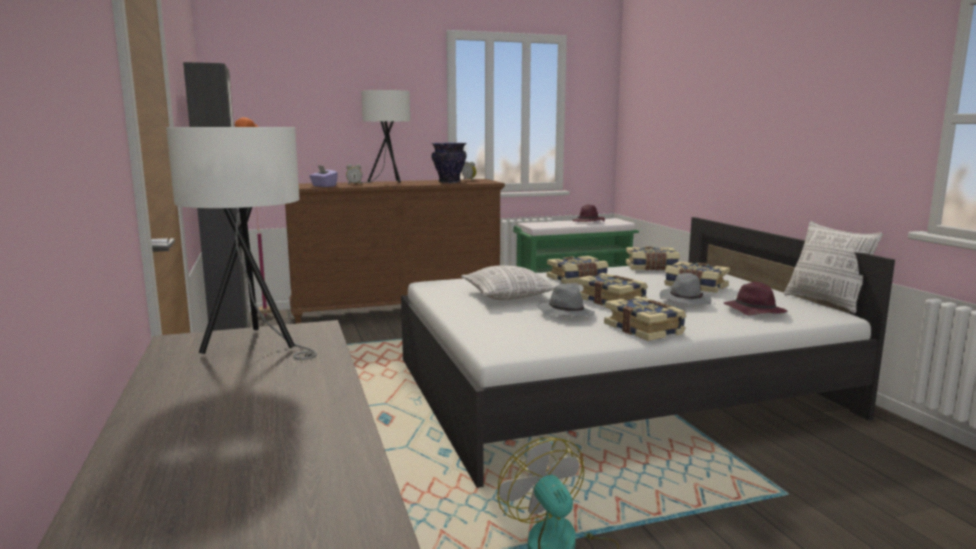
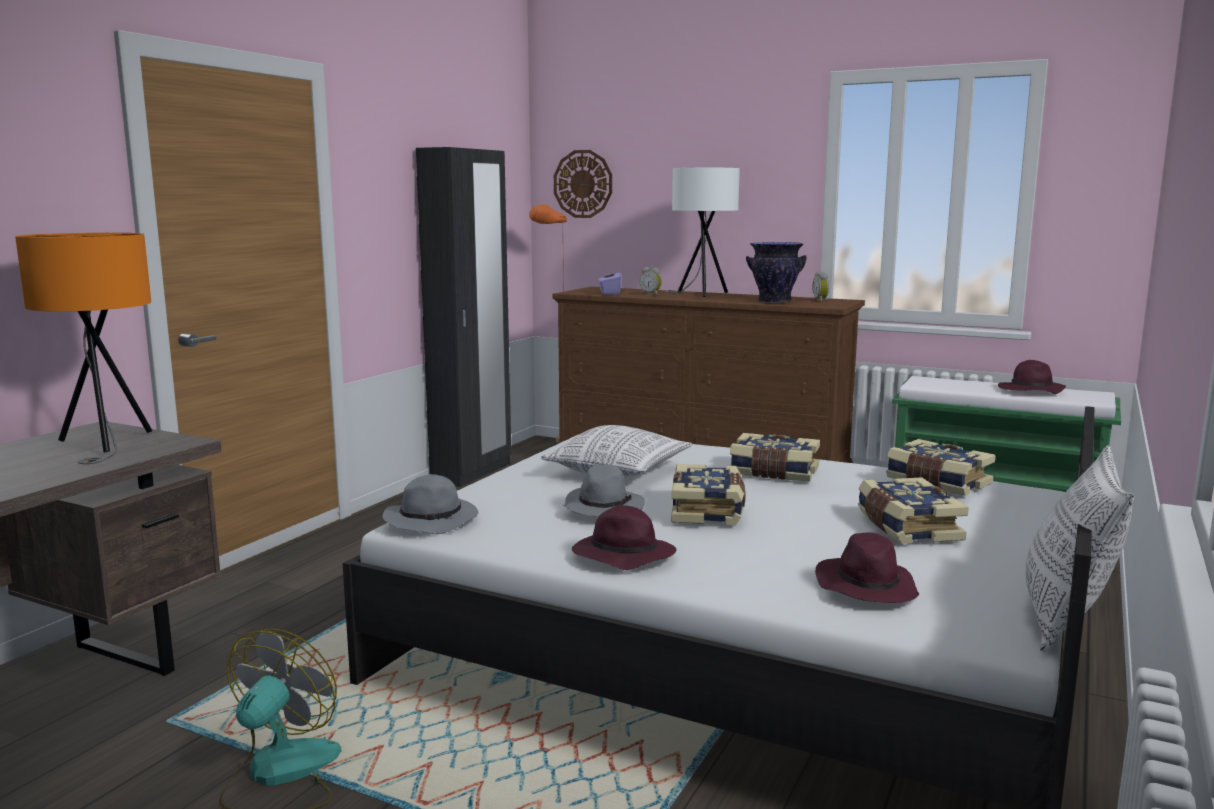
camera: 45 degrees right, 0 degrees up
(254, 346) = (105, 444): white table lamp -> orange table lamp
(255, 101) = (583, 184): none -> wall clock
(644, 329) = (622, 556): book -> purple hat
(684, 301) = (810, 540): grey hat -> grey hat (433, 520)

